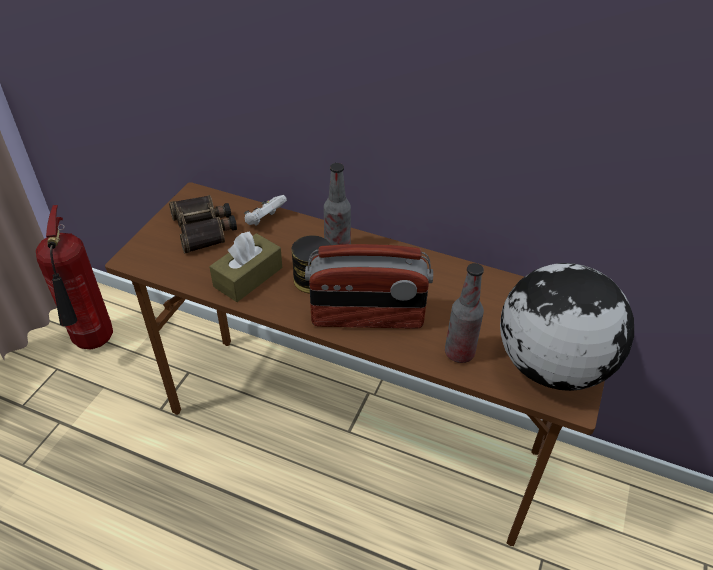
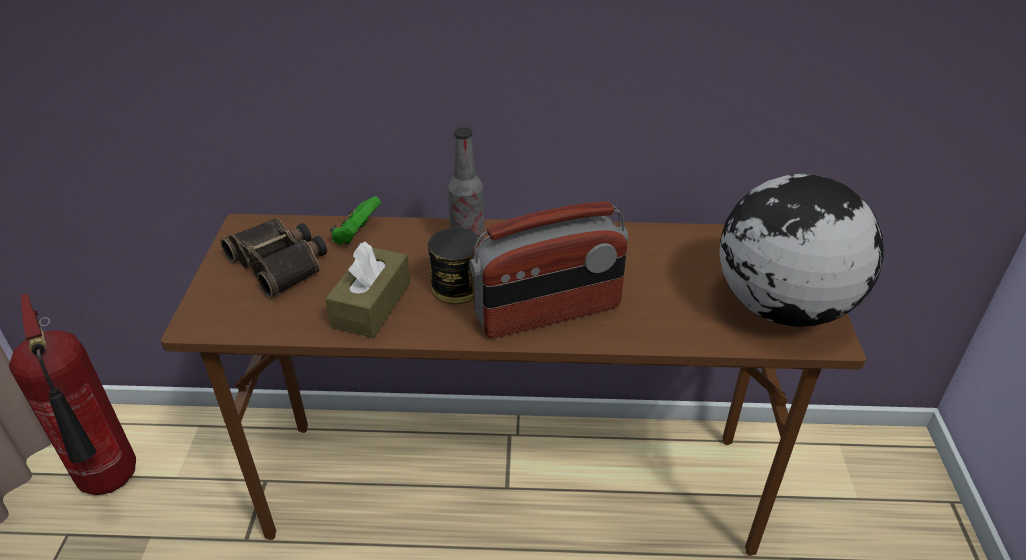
camera: 20 degrees left, 5 degrees down
(265, 220) = (356, 235): white game controller -> green game controller
(459, 353) = (677, 321): bottle -> none

